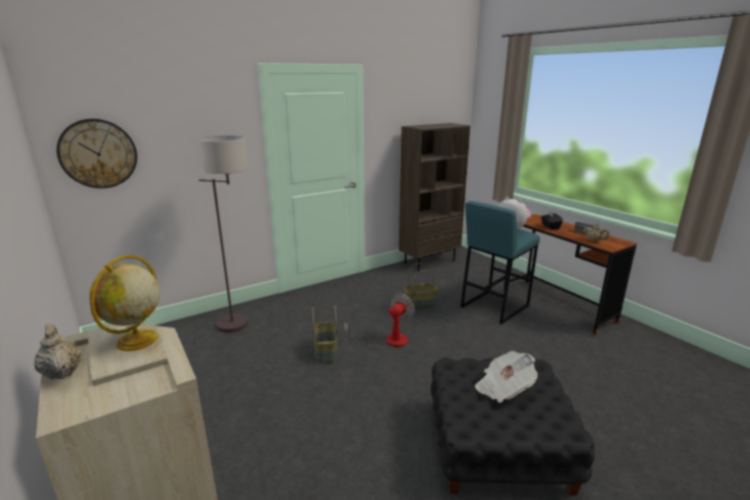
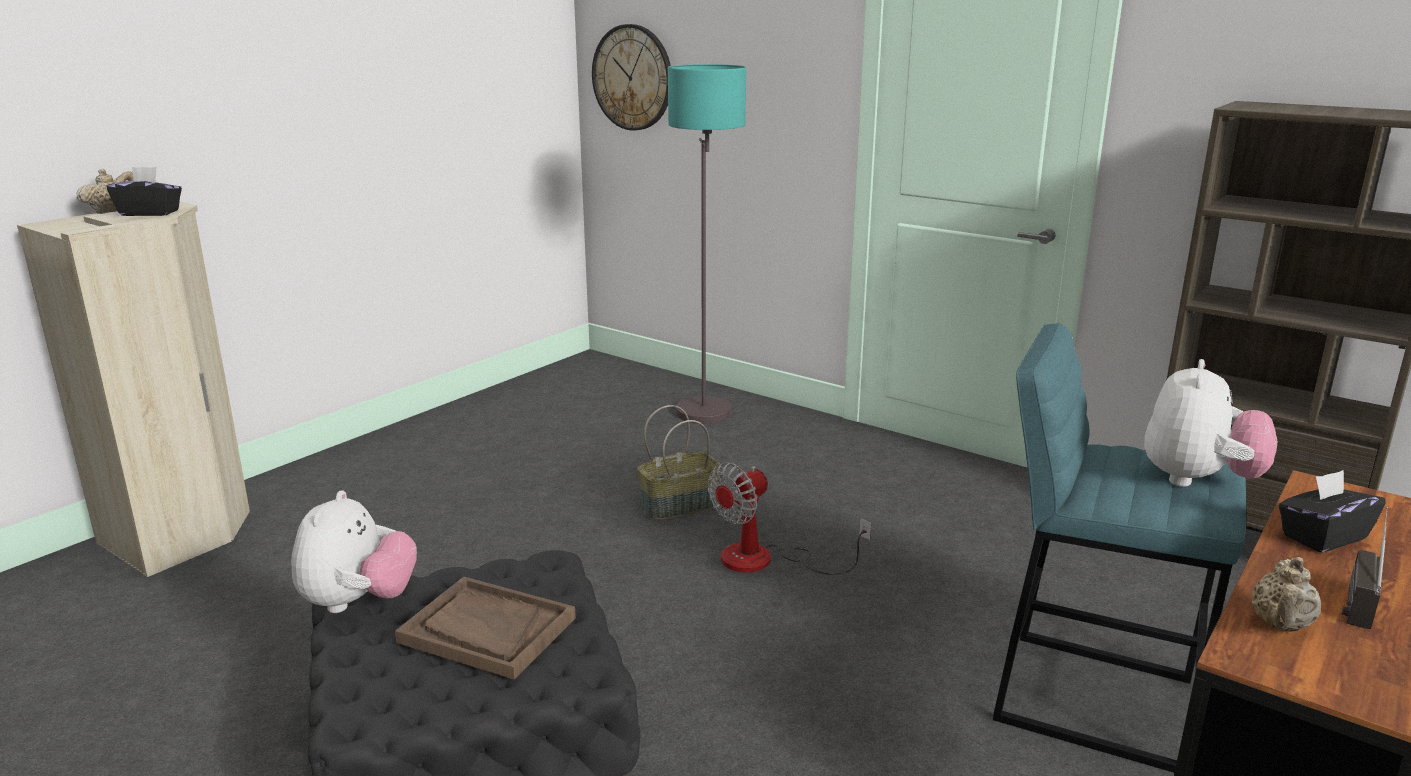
camera: 70 degrees right, 0 degrees up
(136, 341) = (150, 213): globe -> black tissue box
(241, 325) = (705, 419): grey floor lamp -> turquoise floor lamp
(388, 341) = (765, 560): fan -> fan turned 120 degrees clockwise
(420, 305) = (965, 574): basket -> none
(469, 428) = (358, 602): none -> plush toy
(503, 388) = (487, 630): newspaper -> brown tray

